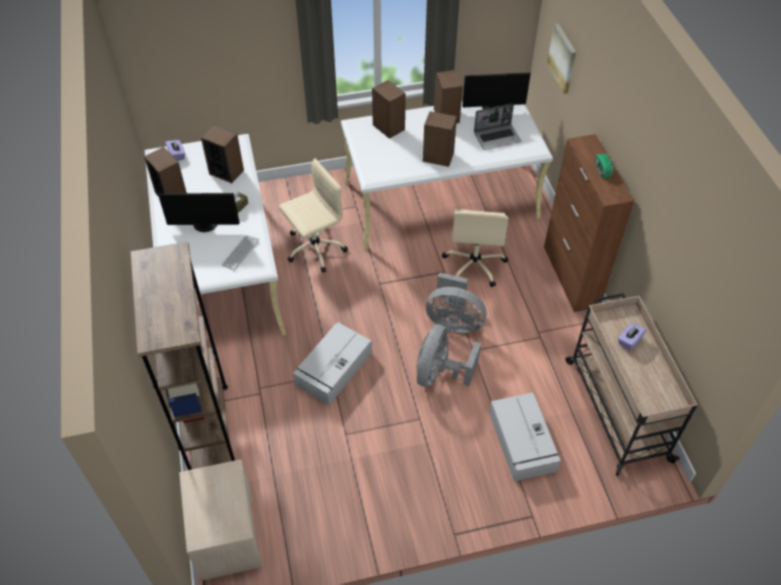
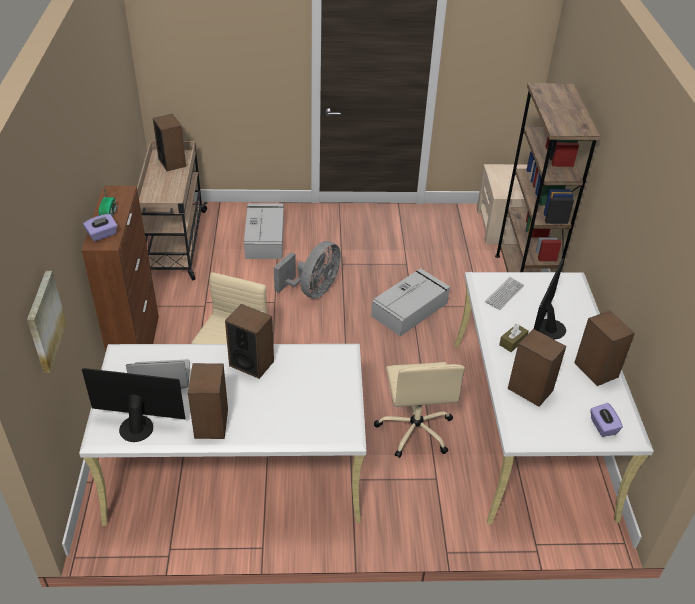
camera: 170 degrees left, 10 degrees down
(205, 225) = (547, 328): monitor -> monitor turned 75 degrees counterclockwise
(314, 249) = (415, 429): beige office chair -> beige office chair turned 75 degrees counterclockwise
(388, 127) = (301, 419): speaker -> speaker (172, 162)
(453, 321) = (282, 328): grey fan -> none
(629, 341) = (163, 189): purple tissue box -> purple tissue box (102, 235)

